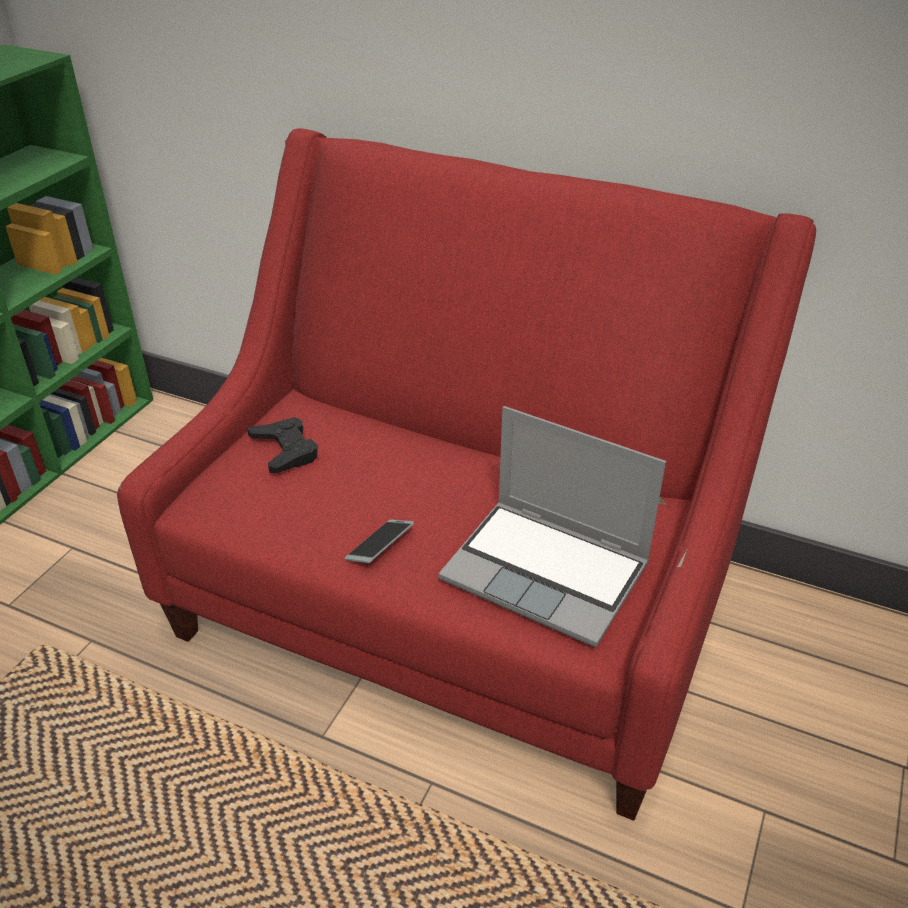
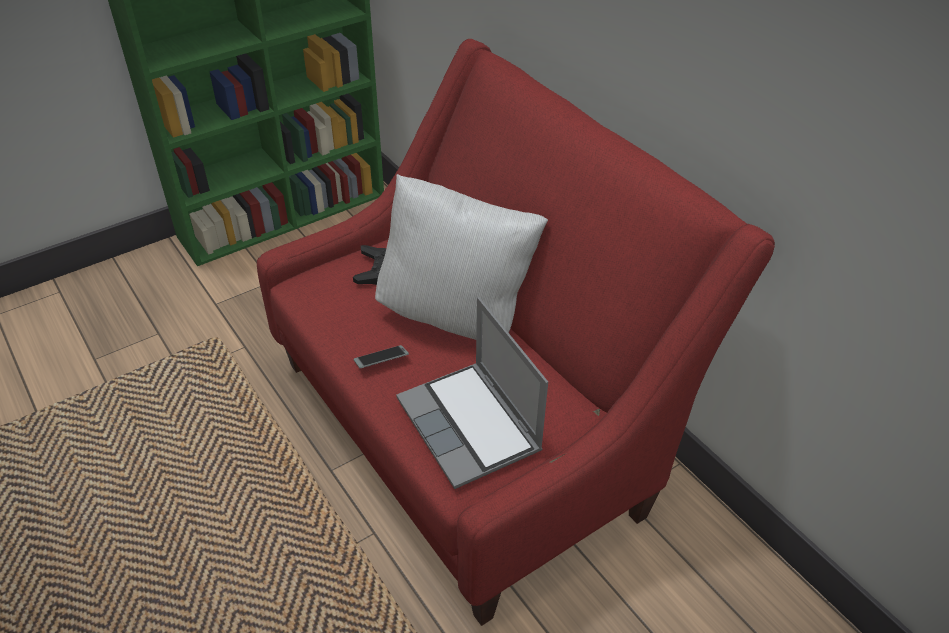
camera: 30 degrees right, 5 degrees up
(426, 465) = (456, 317): none -> white pillow

